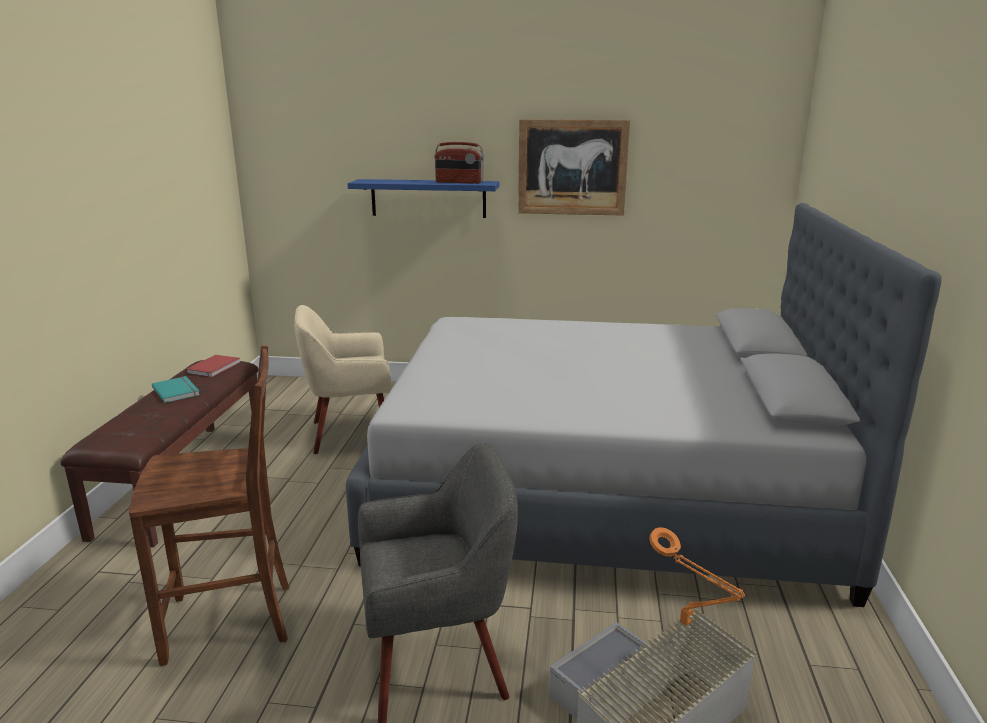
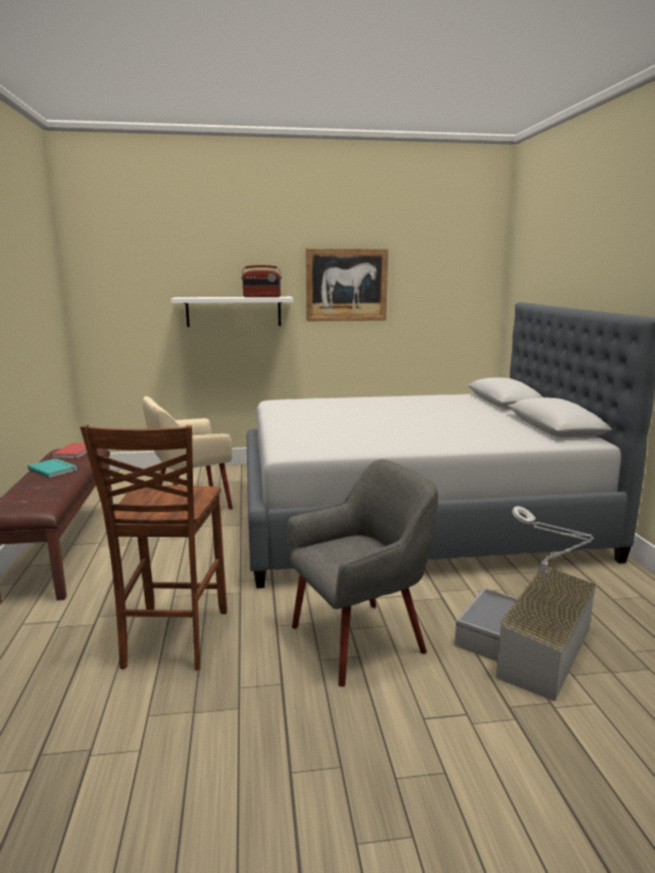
camera: 15 degrees left, 5 degrees down
(232, 621) = (172, 640): brown chair -> brown chair turned 120 degrees clockwise
(428, 198) = (233, 311): blue shelf -> white shelf
(688, 624) = (545, 574): orange table lamp -> grey table lamp

